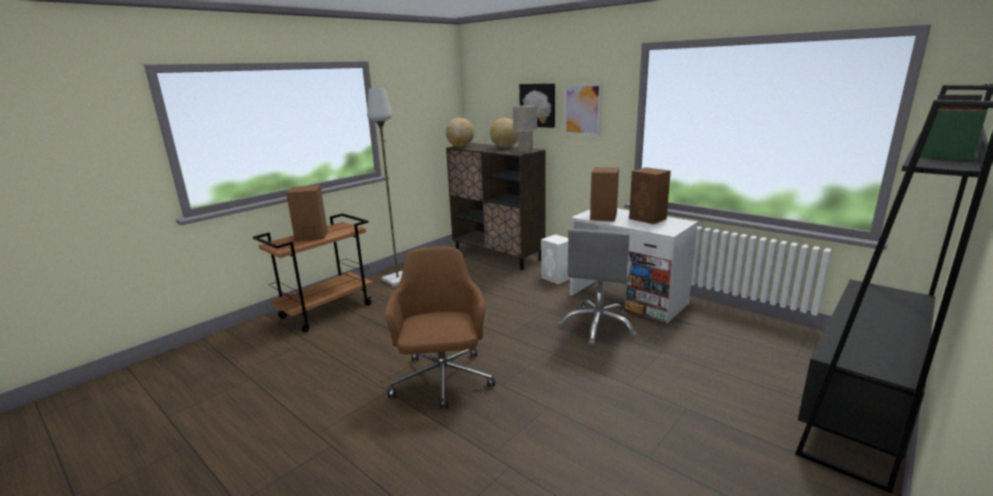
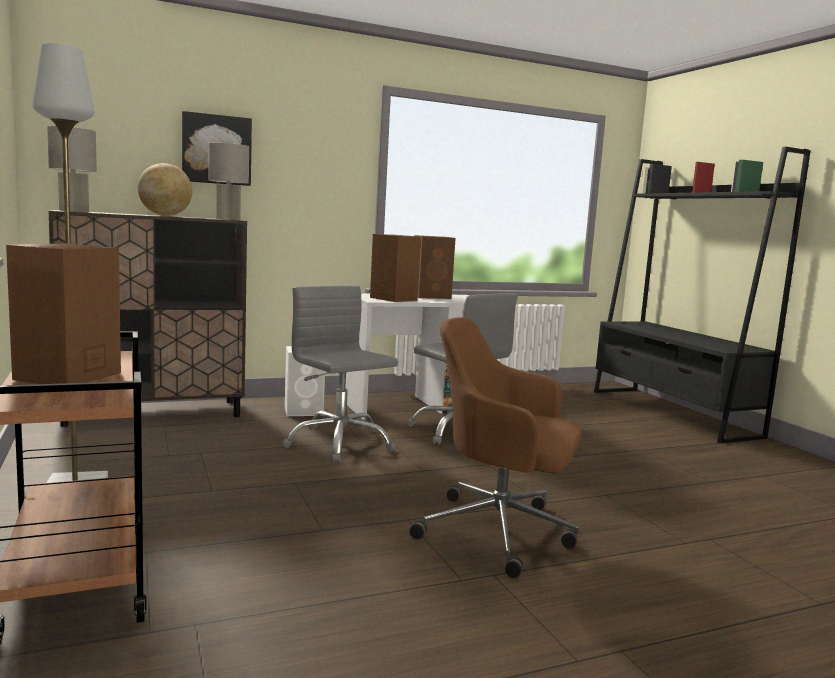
camera: 65 degrees left, 10 degrees down
(460, 146) = (73, 211): globe -> grey table lamp
(518, 303) = (339, 443): none -> grey office chair
(582, 109) = (298, 162): picture -> none

